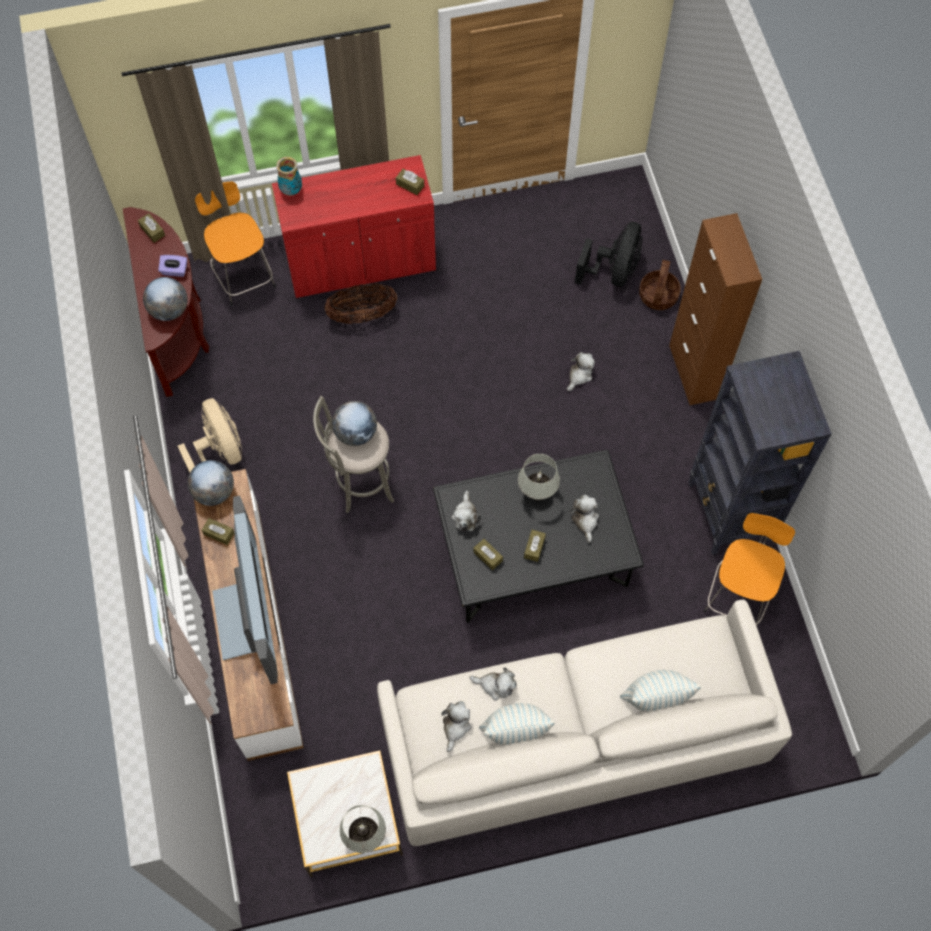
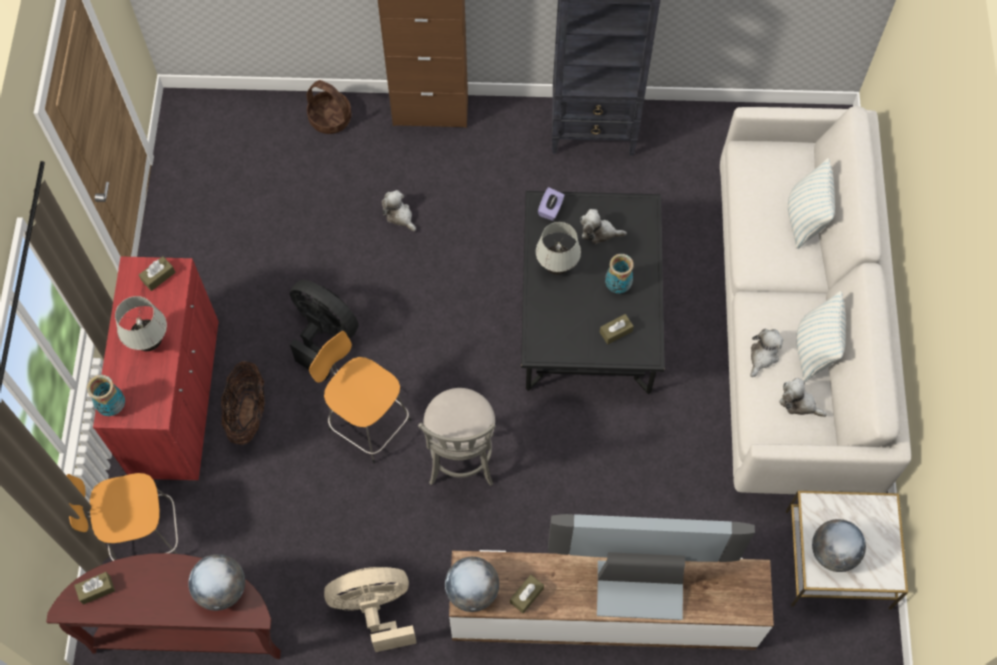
camera: 75 degrees left, 0 degrees up
(174, 271) = (167, 573): purple tissue box -> purple tissue box (550, 209)
(356, 433) = (449, 417): globe -> globe (833, 552)
(365, 835) = (884, 525): white table lamp -> white table lamp (150, 343)
(465, 516) = (564, 342): plush toy -> none
(534, 547) = (617, 286): brown tissue box -> vase
(614, 272) = (286, 150): black fan -> black fan (324, 335)
(738, 595) = (680, 146): orange stool -> orange stool (367, 422)

